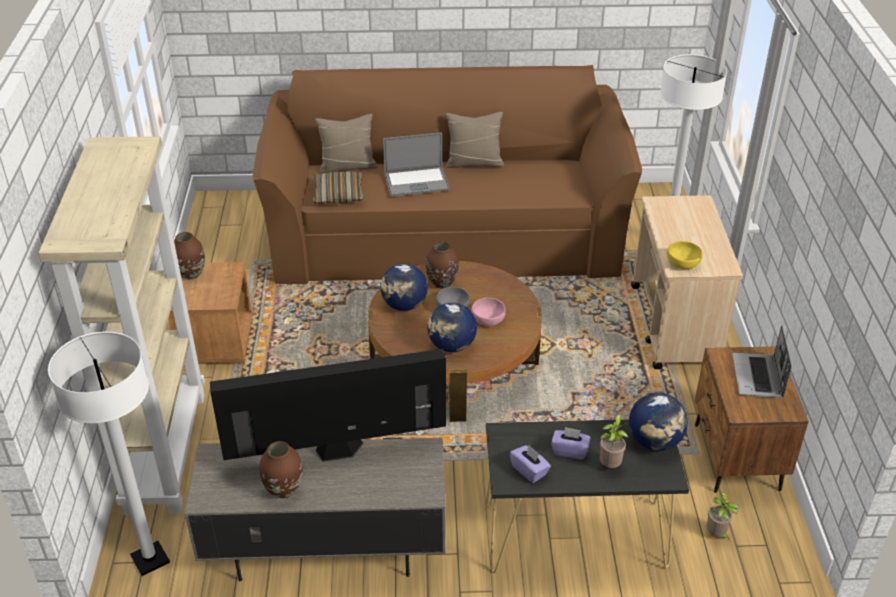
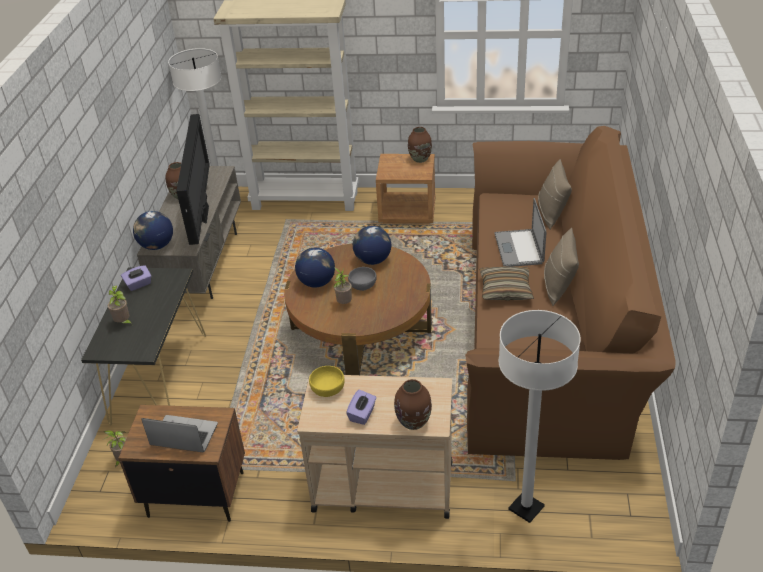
camera: 100 degrees right, 0 degrees up
(338, 194) = (504, 209): pillow -> pillow (505, 290)
(441, 282) = (399, 280): brown vase -> brown vase (414, 422)
(487, 320) = (344, 303): pink bowl -> potted plant
(570, 451) = (146, 304): purple tissue box -> purple tissue box (362, 414)
(655, 441) = (133, 349): globe -> globe (157, 246)

